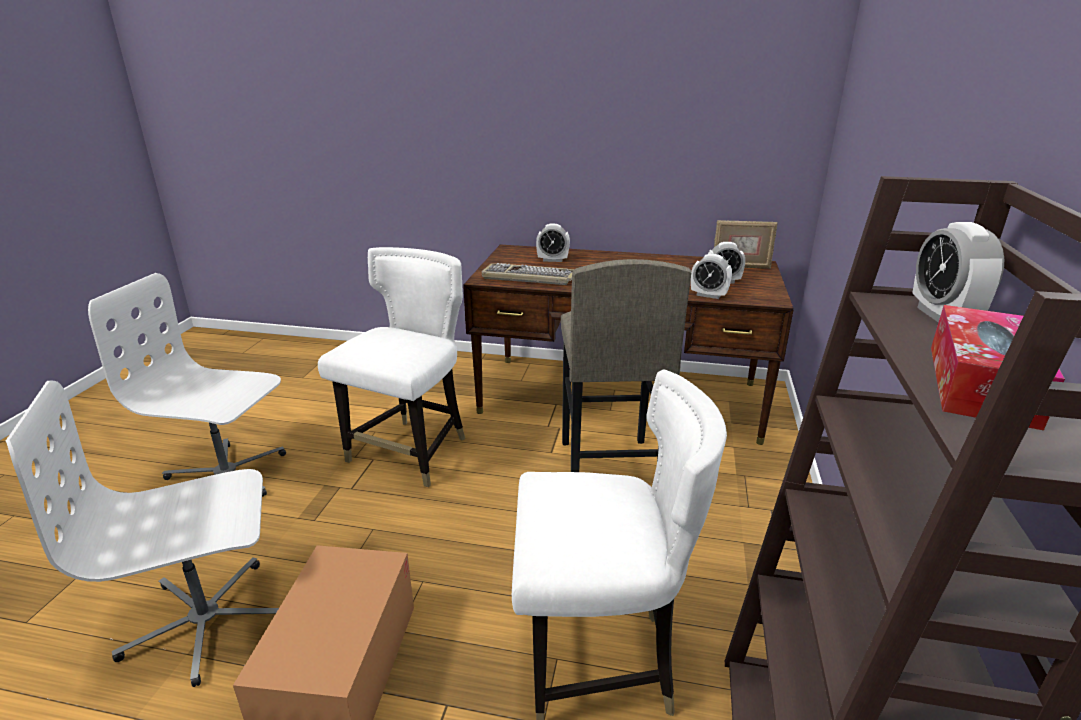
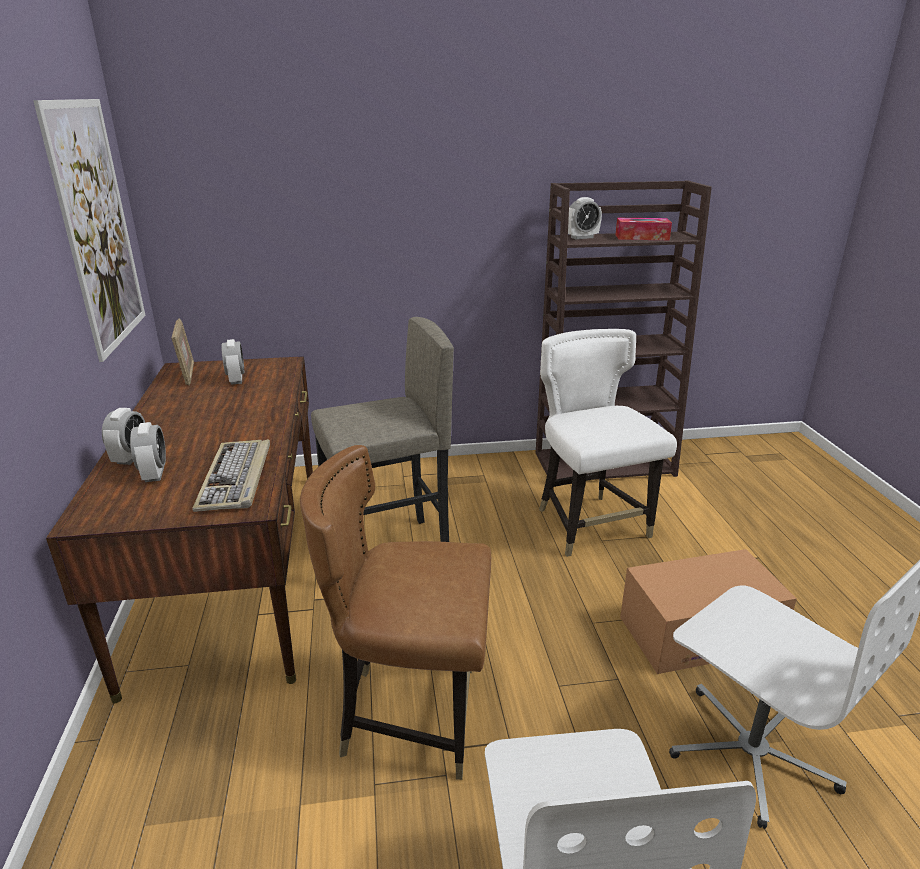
camera: 110 degrees left, 0 degrees up
(410, 452) = (411, 715): white chair -> brown chair
(708, 295) = (280, 383): alarm clock -> alarm clock (130, 457)
(723, 113) = (97, 227): none -> picture

